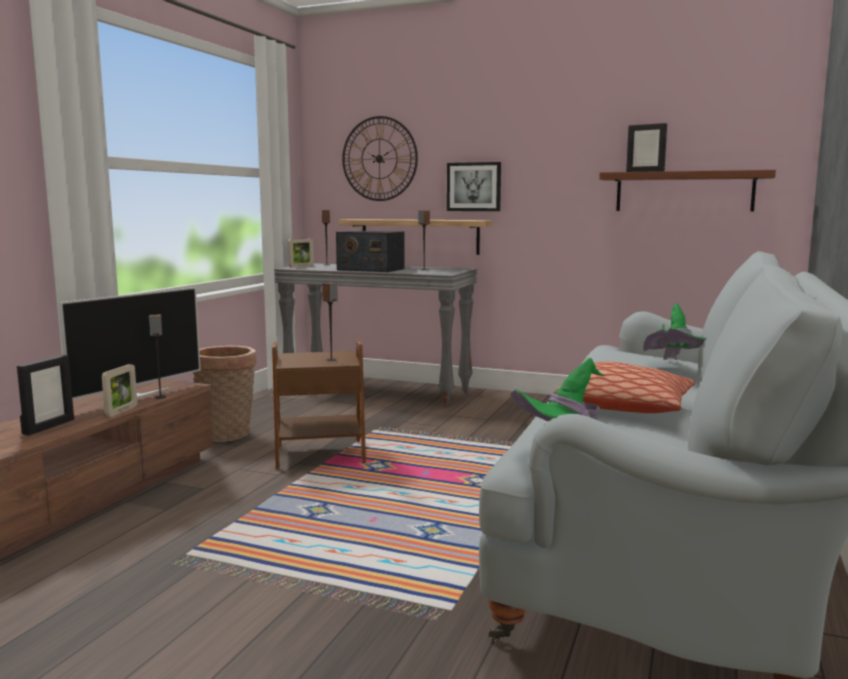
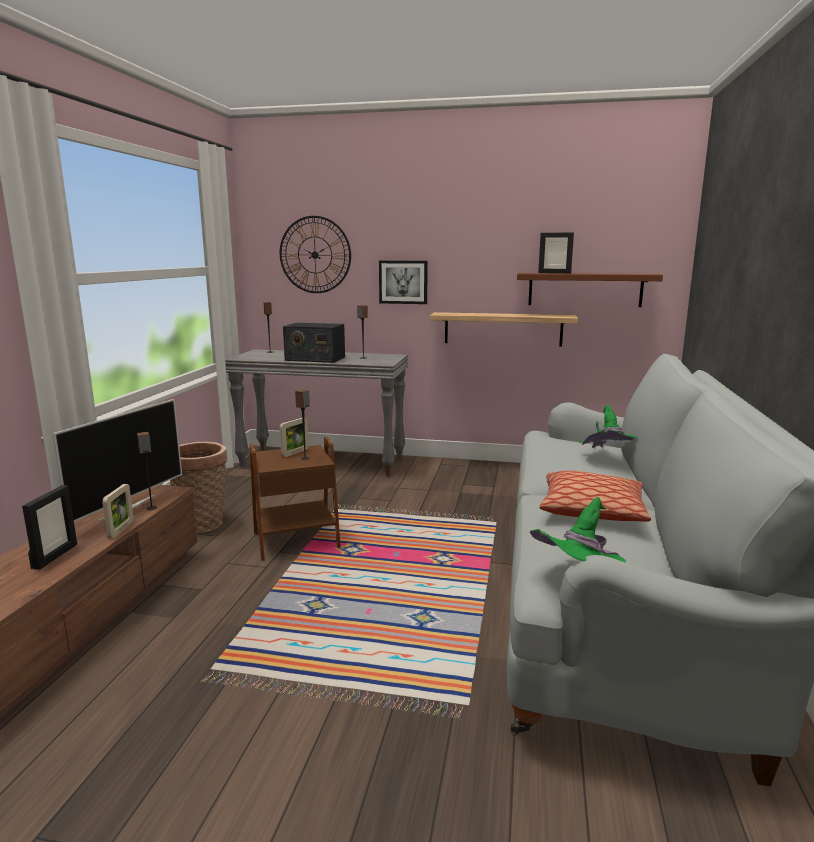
camera: 10 degrees left, 5 degrees up
(301, 266) = (248, 355): picture frame -> picture frame (295, 453)
(419, 236) = (354, 325): shelf -> shelf (503, 329)

